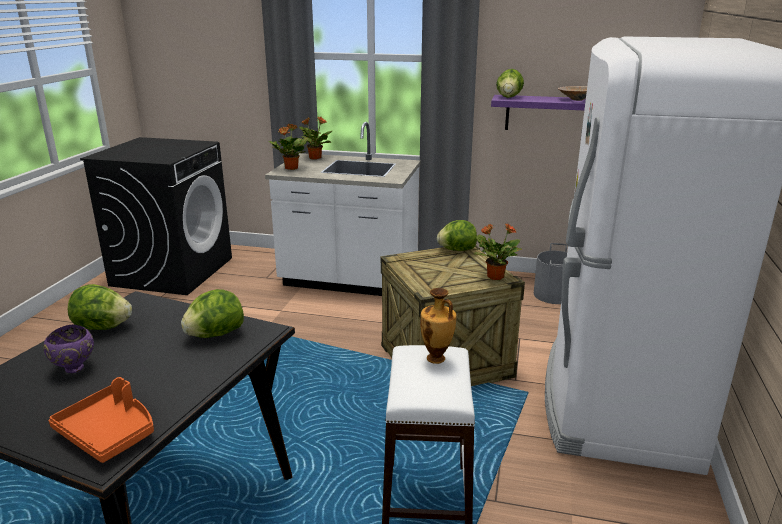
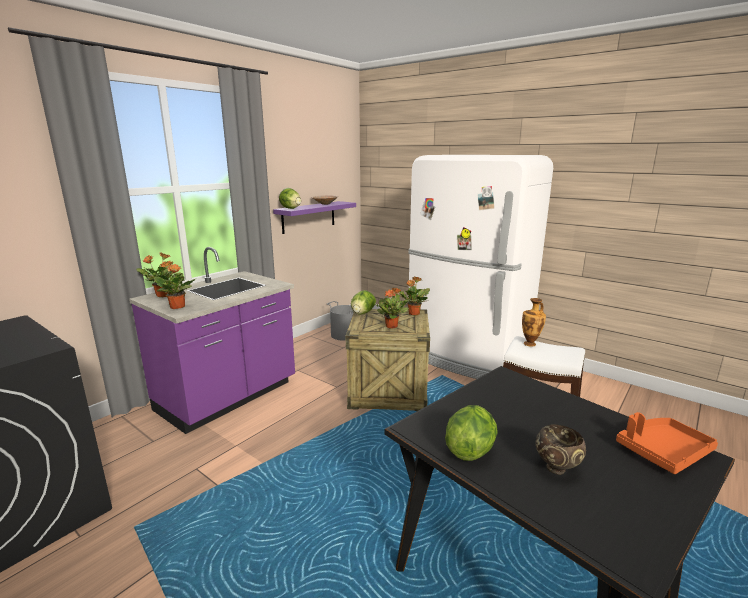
camera: 65 degrees left, 5 degrees down
(74, 369) = (557, 469): purple bowl -> brown bowl
(215, 334) = (506, 394): lettuce -> none
(349, 281) = (228, 397): white counter -> purple counter
(437, 273) = (392, 326): none -> potted plant

